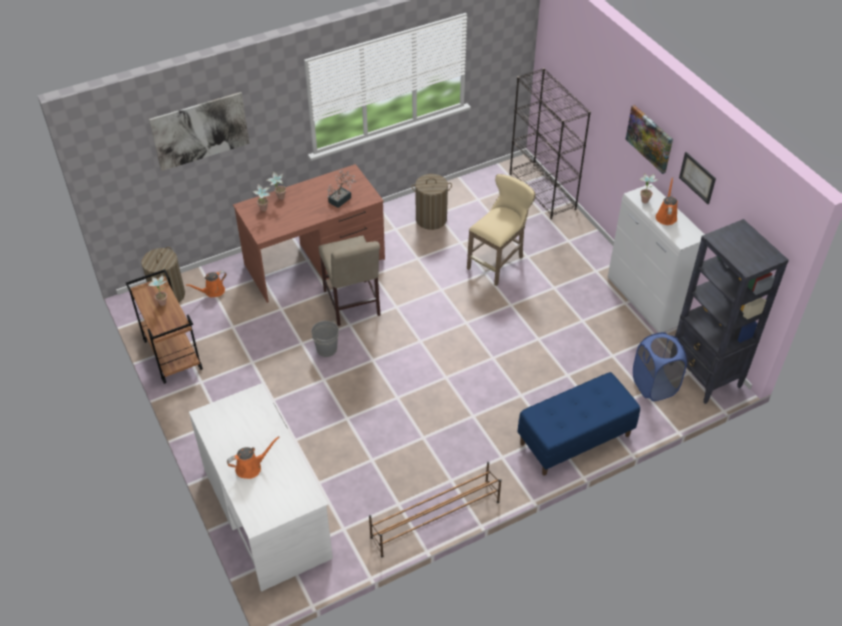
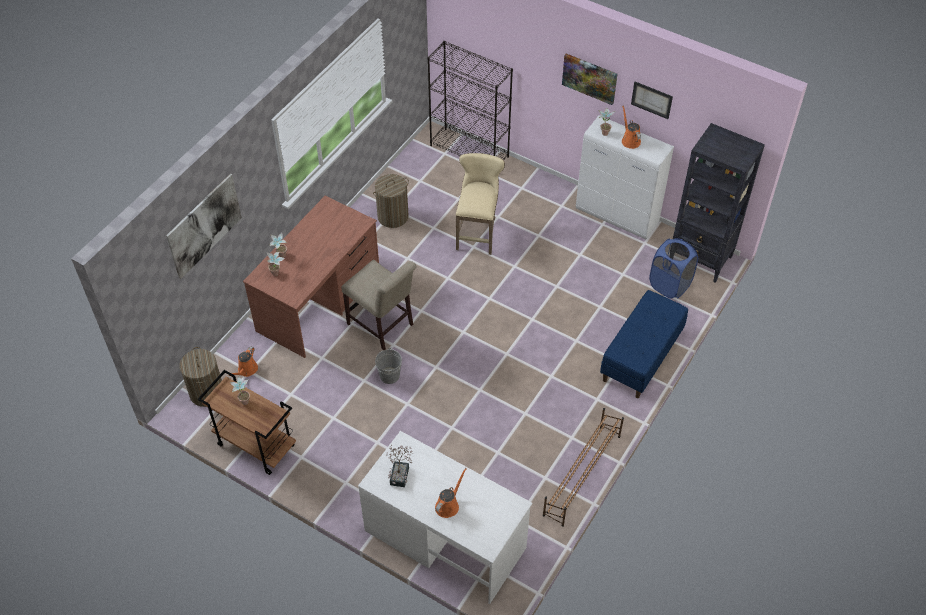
camera: 30 degrees left, 5 degrees up
(342, 198) = (338, 233): potted plant -> potted plant (400, 473)

